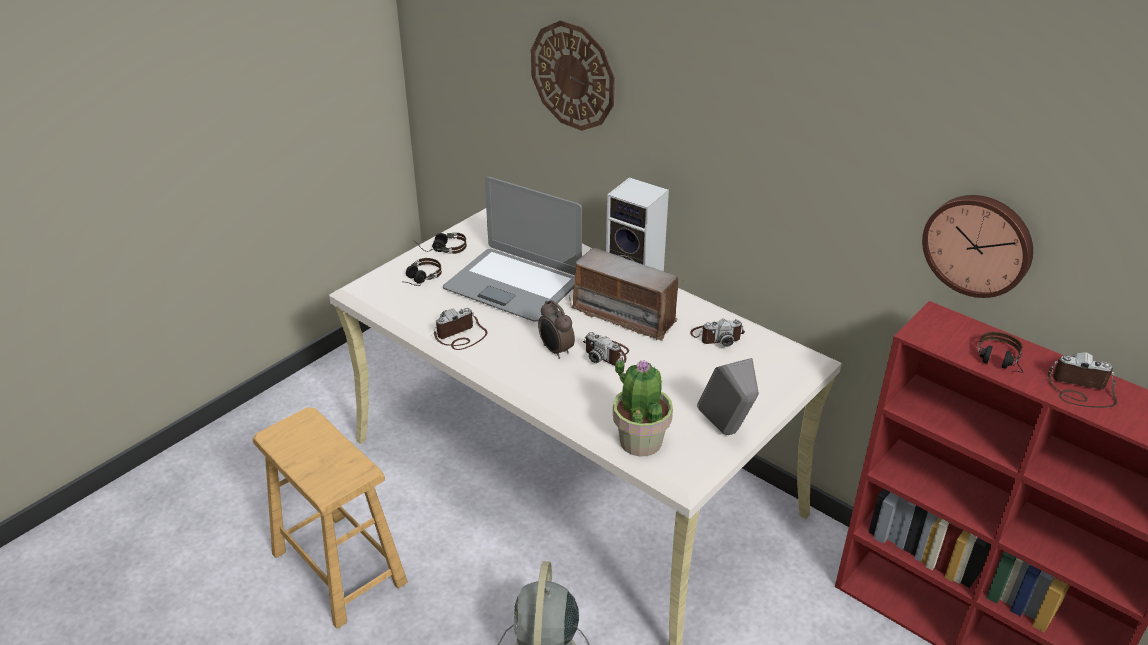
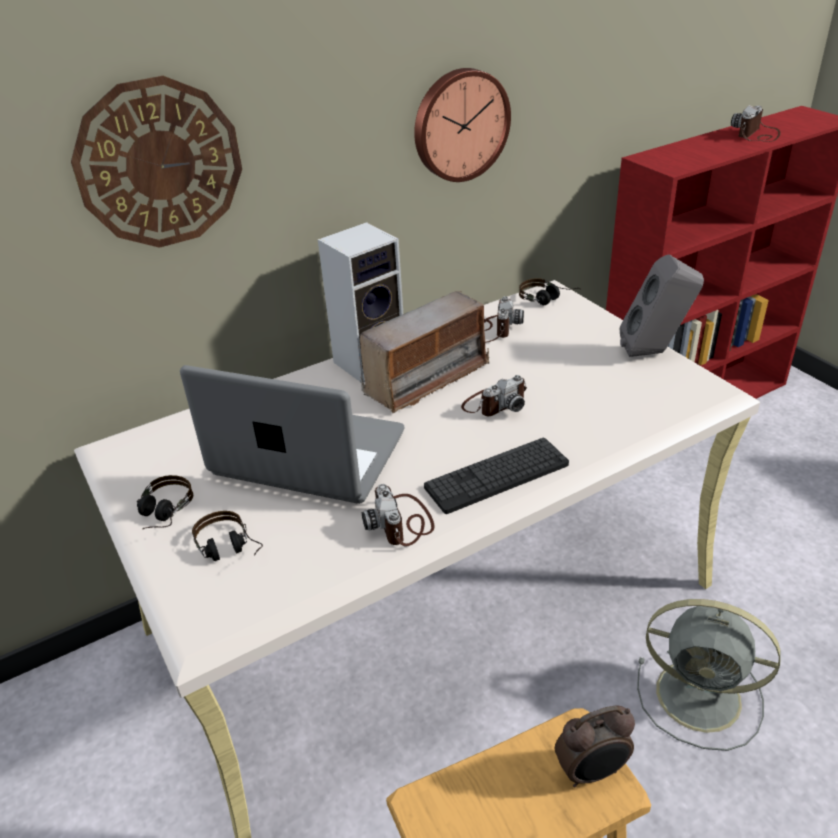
camera: 70 degrees left, 0 degrees up
(513, 285) = (308, 455): laptop -> laptop turned 120 degrees counterclockwise
(520, 368) = (497, 476): none -> keyboard
(555, 350) = (473, 441): alarm clock -> alarm clock (592, 772)
(640, 441) = (659, 407): potted plant -> none
(979, 244) = (637, 82): wall clock -> wall clock (459, 124)
(998, 364) = (720, 151): headphones -> headphones (548, 300)

